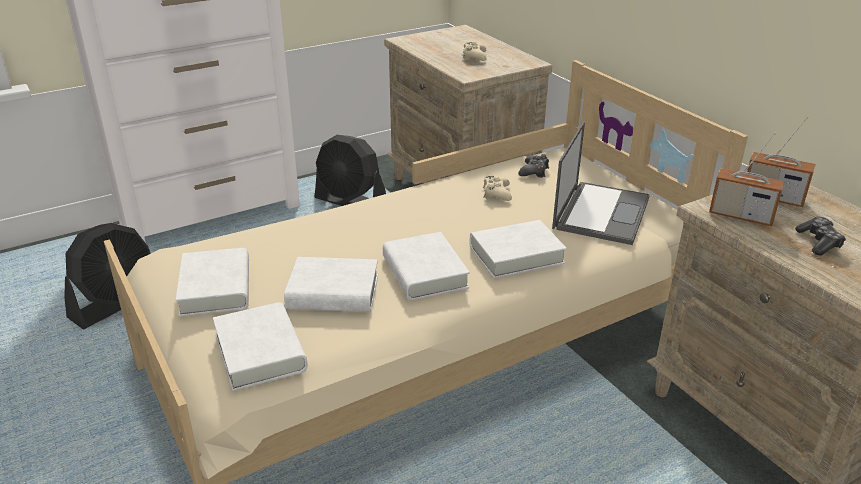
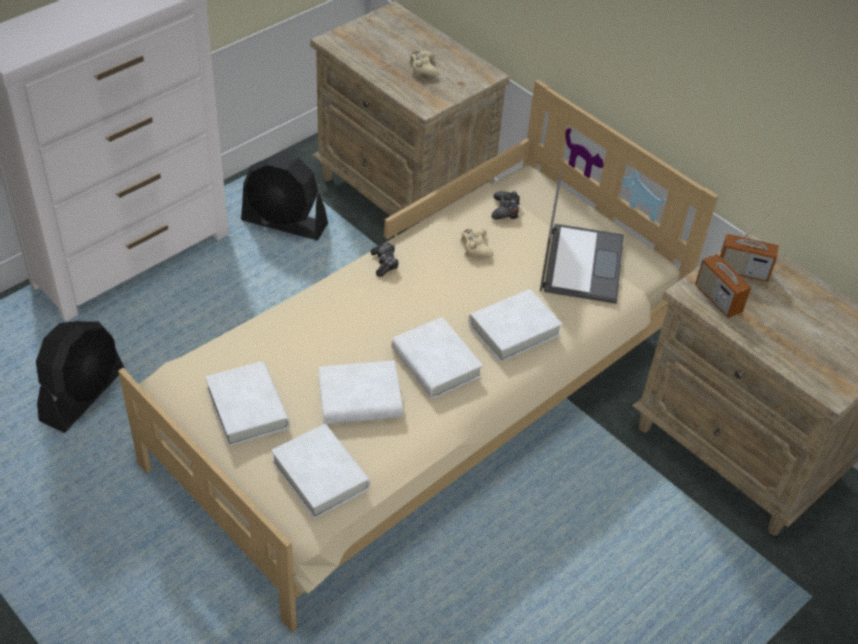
camera: 15 degrees left, 15 degrees up
(741, 216) = (718, 299): radio -> radio turned 45 degrees clockwise
(819, 242) = (781, 324): game controller -> game controller (384, 263)

